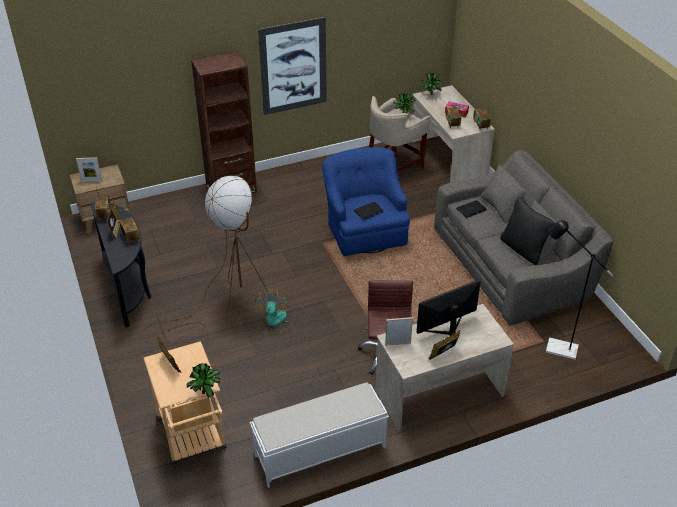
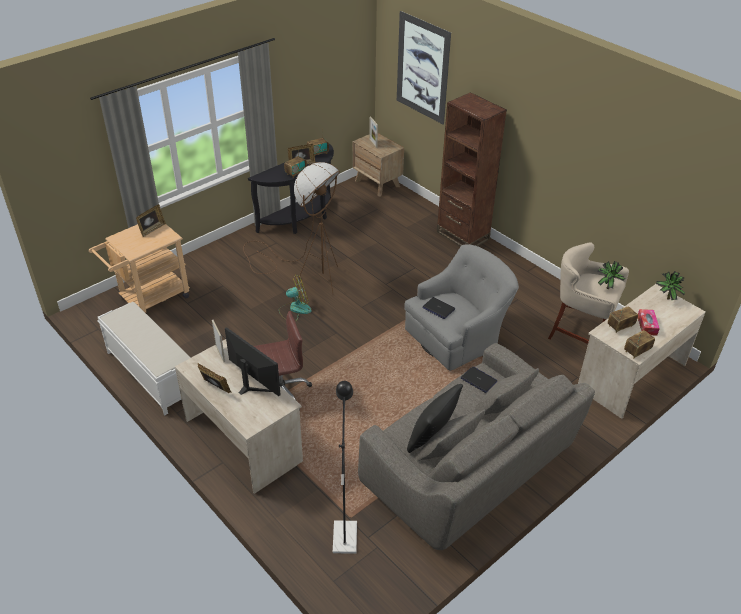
camera: 70 degrees right, 0 degrees up
(206, 392) = (124, 254): potted plant -> none
(293, 66) = (553, 162): picture -> picture (422, 68)
(365, 229) = (457, 336): blue armchair -> grey armchair

